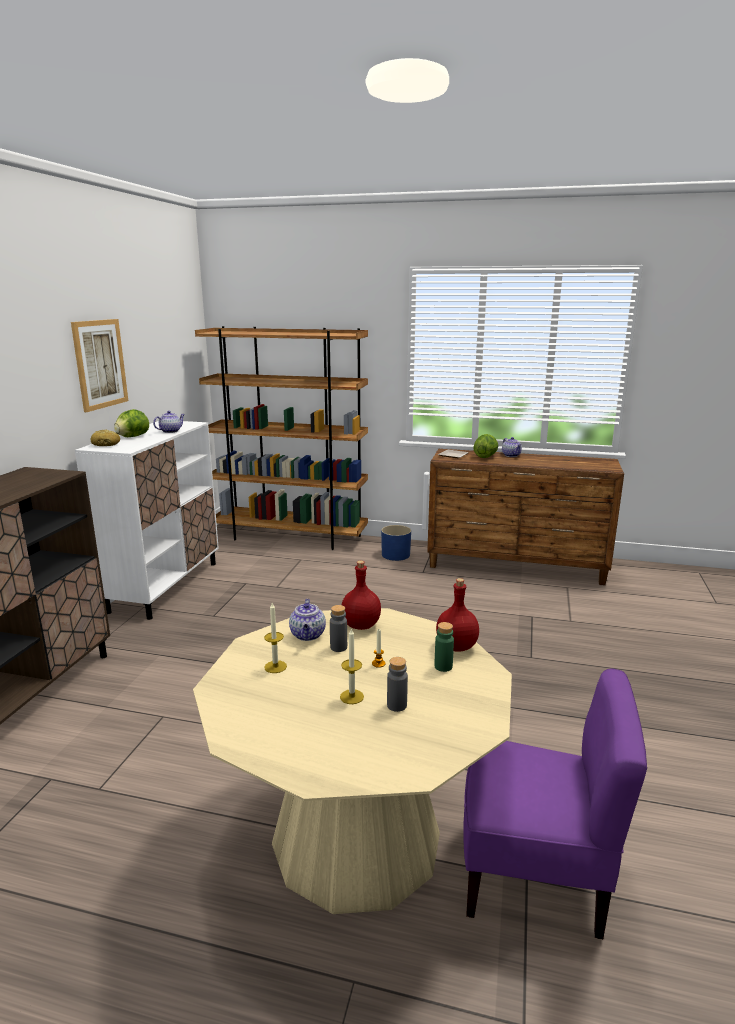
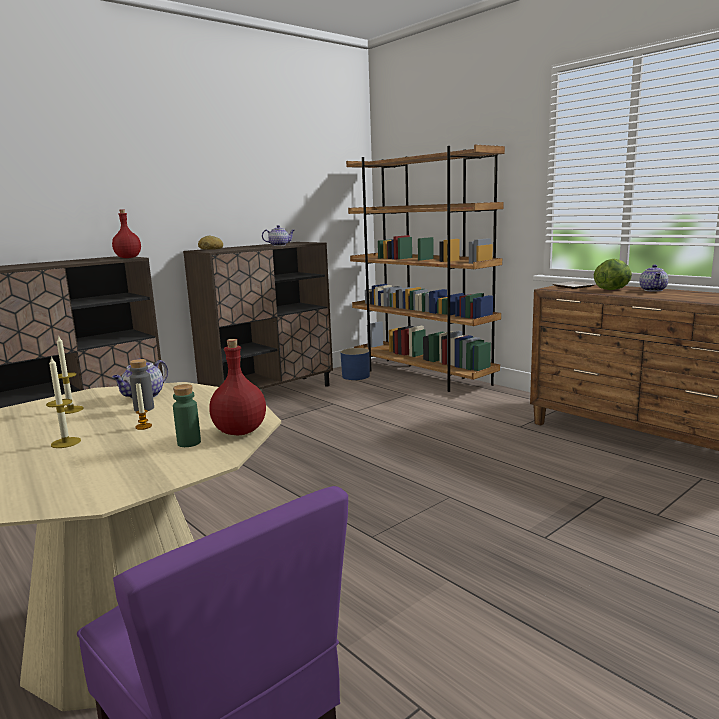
camera: 35 degrees right, 5 degrees down
(100, 364) = (225, 181): picture -> none
(132, 437) = (242, 247): lettuce -> none
(165, 586) = (269, 394): white cabinet -> brown cabinet
(360, 625) = (199, 398): red bottle -> red bottle (128, 258)
(395, 555) = (509, 406): blue planter -> blue planter (355, 376)
(396, 705) = (79, 458): grey bottle -> none

